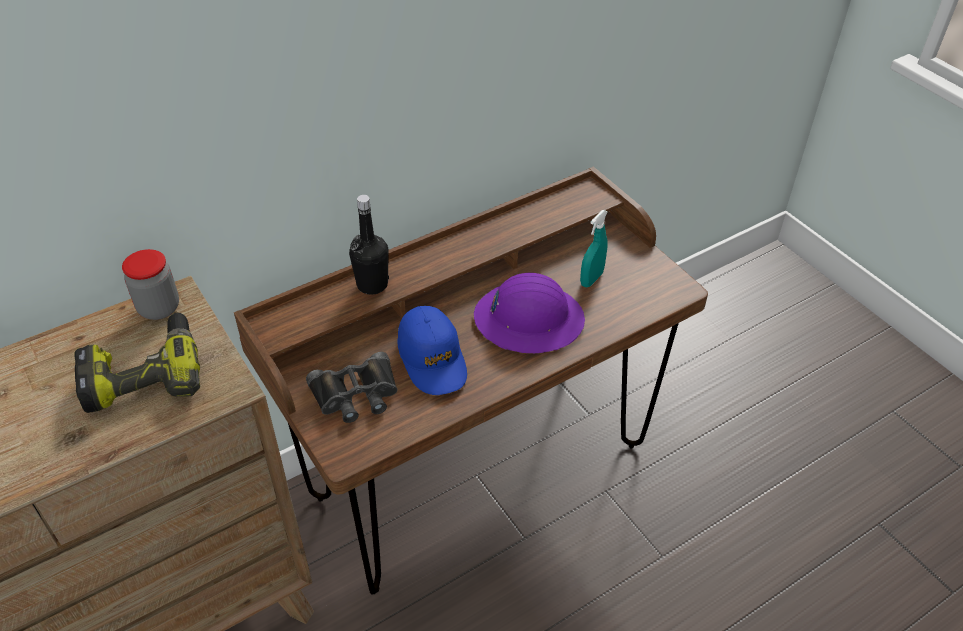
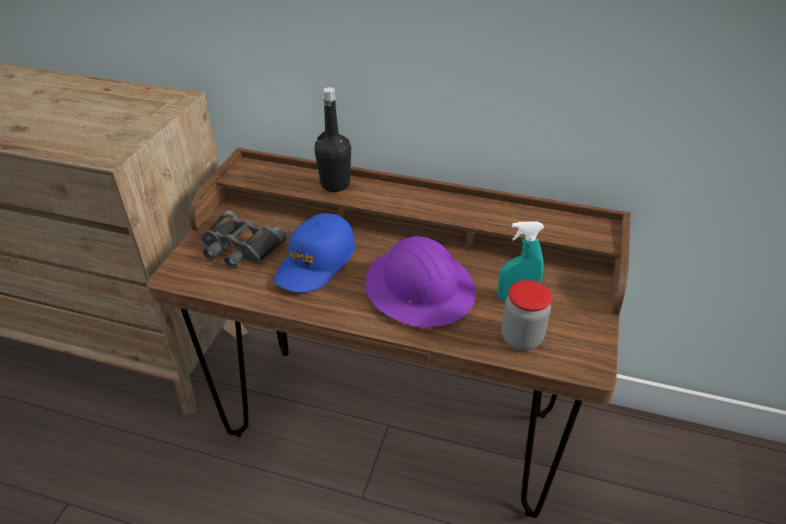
camera: 50 degrees right, 5 degrees down
(144, 373) = (94, 122): power drill -> none
(159, 308) = (160, 98): jar -> jar (521, 338)

